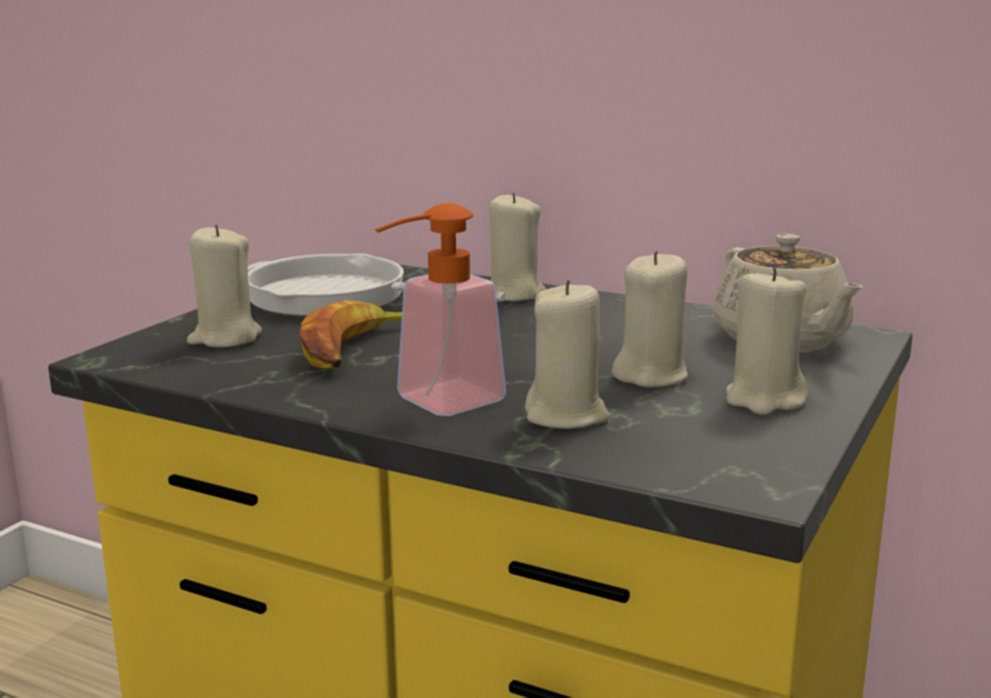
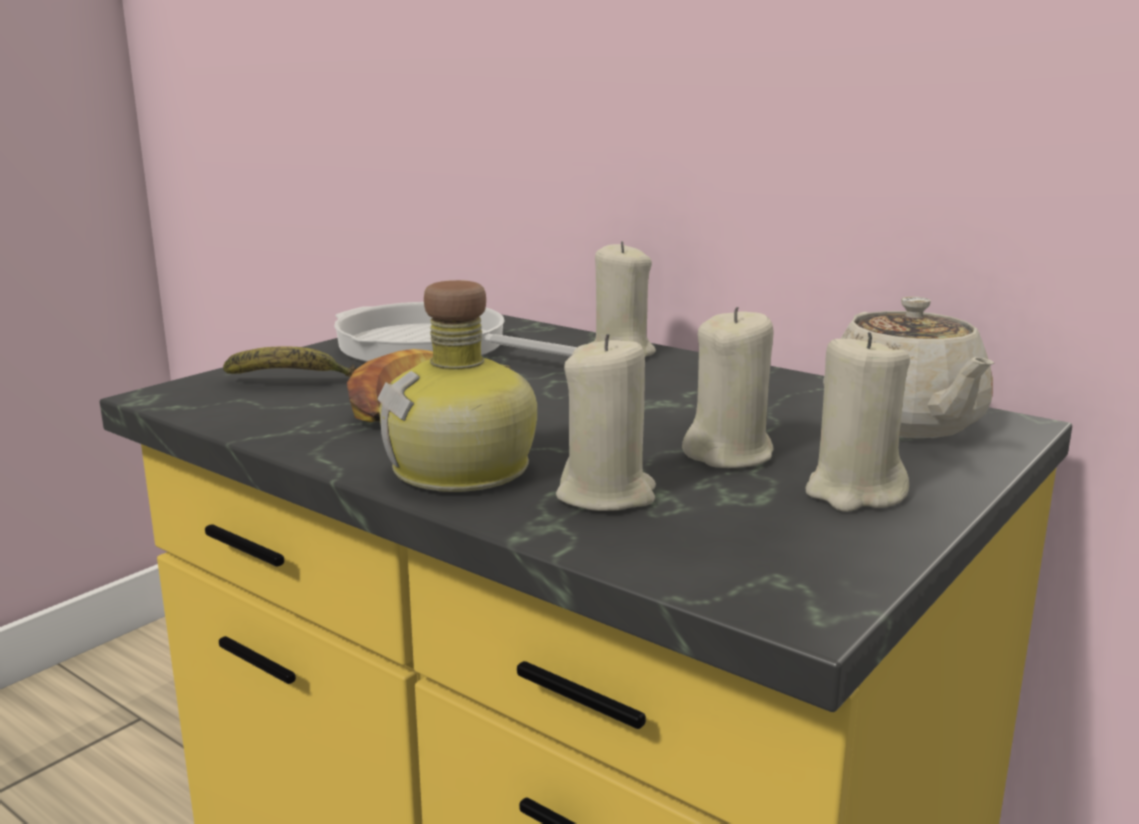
camera: 10 degrees right, 0 degrees up
(224, 338) = (290, 383): beige candle -> banana
(435, 404) = (465, 470): soap dispenser -> bottle

